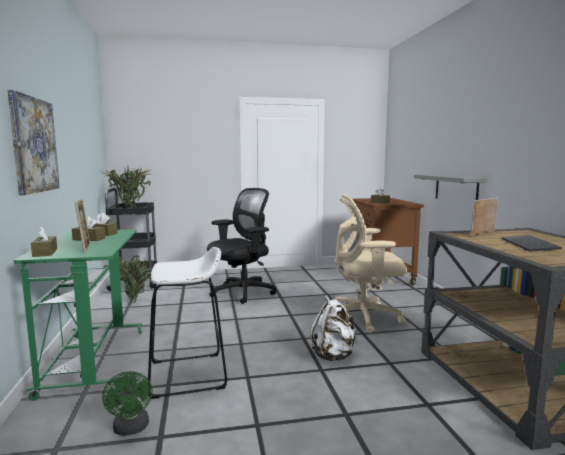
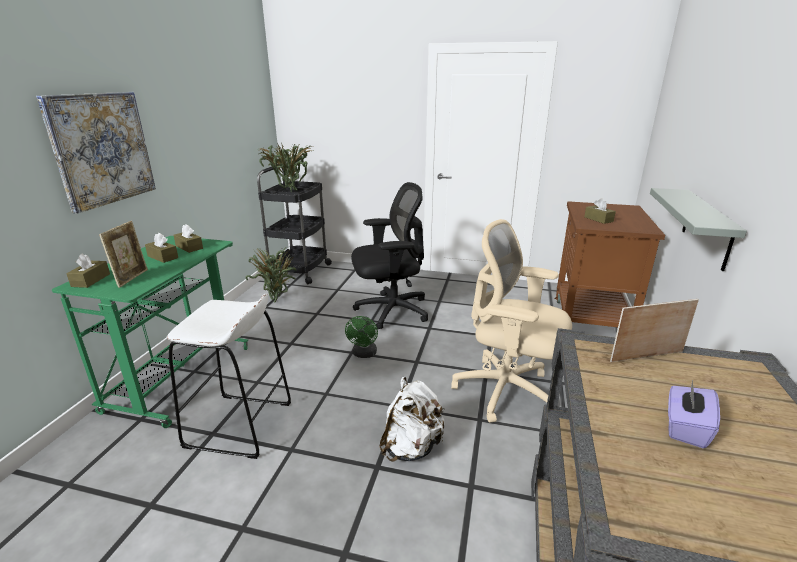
camera: 25 degrees right, 15 degrees up
(131, 429) = (137, 484): green fan -> green fan (364, 354)
(530, 245) = (685, 428): keyboard -> purple tissue box

